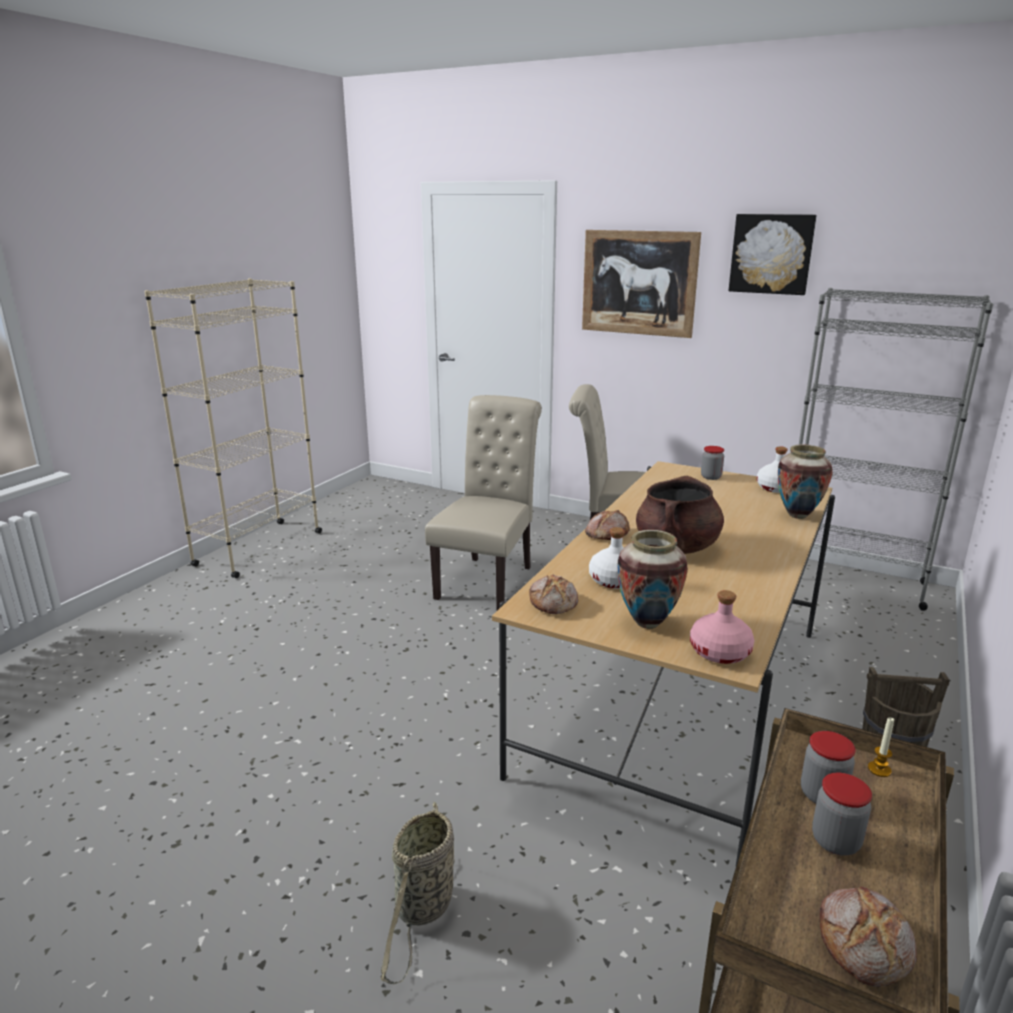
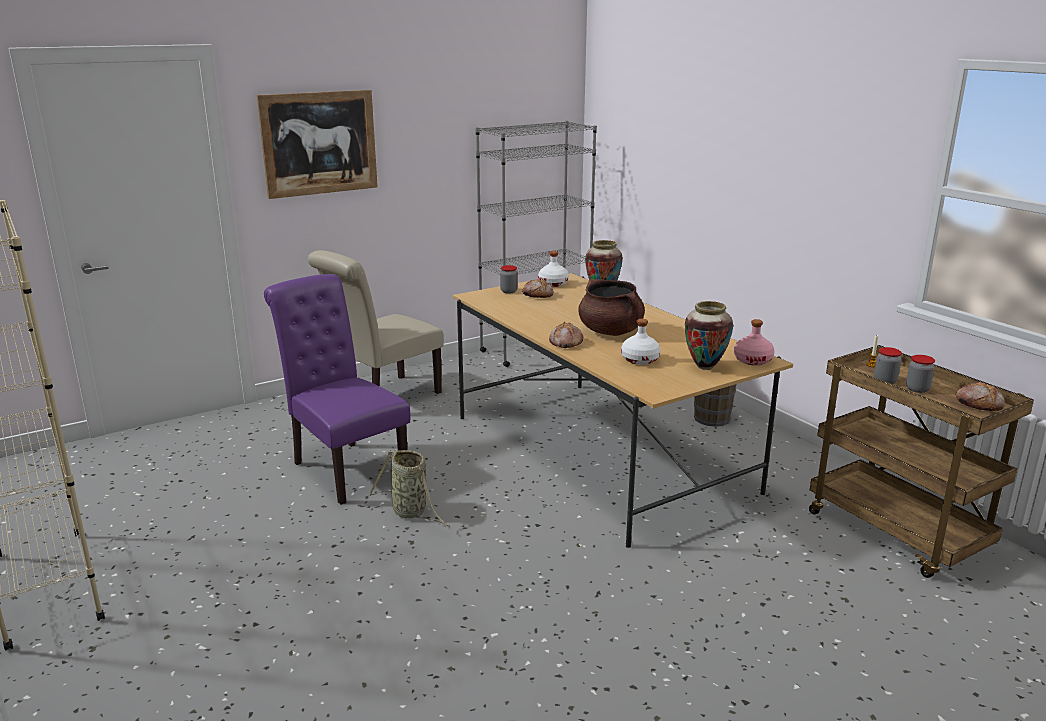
camera: 60 degrees left, 0 degrees up
(423, 910) = (733, 616): basket -> basket (411, 512)
(488, 579) = (344, 468): beige chair -> purple chair
(554, 603) = (654, 383): bread -> bread (537, 295)
(771, 254) = (429, 104): picture -> none

